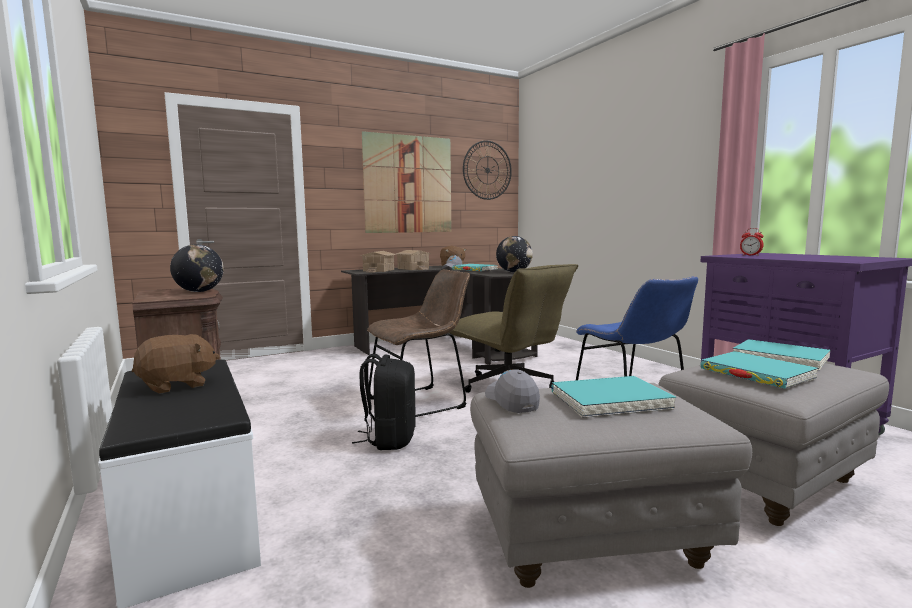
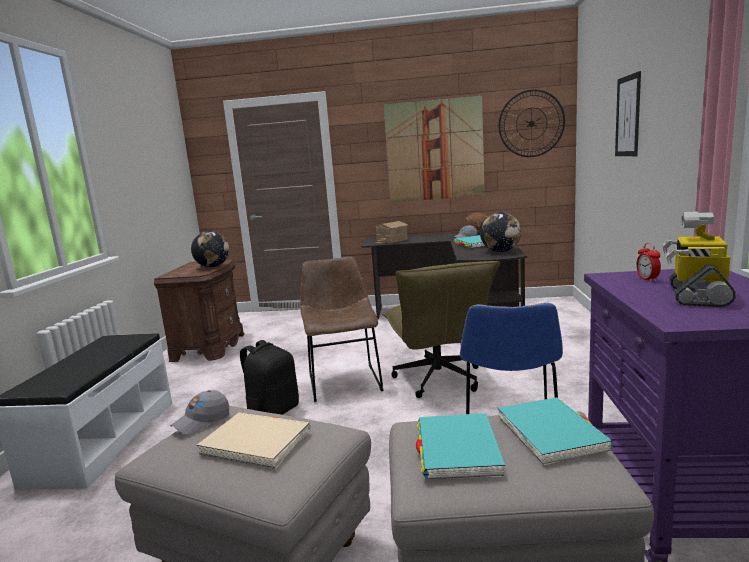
camera: 35 degrees right, 5 degrees up
(177, 385) = (95, 355): brown plush toy -> none
(413, 268) = (428, 238): toy house -> none
(421, 402) = (344, 380): brown chair -> brown chair turned 105 degrees counterclockwise
(511, 401) = (202, 422): grey cap -> grey cap turned 150 degrees counterclockwise
(601, 163) = (628, 116): none -> picture
(609, 401) = (256, 443): turquoise book -> beige book
(807, 257) = (696, 295): none -> toy robot

